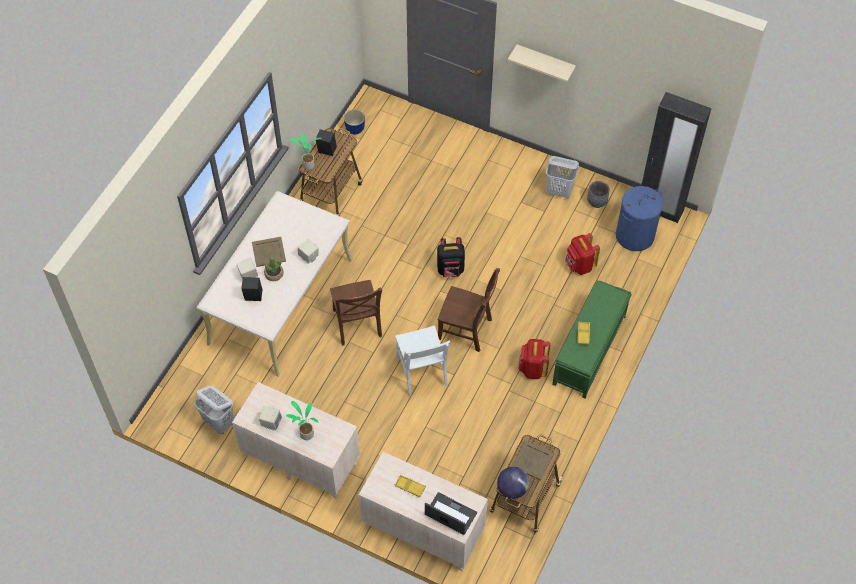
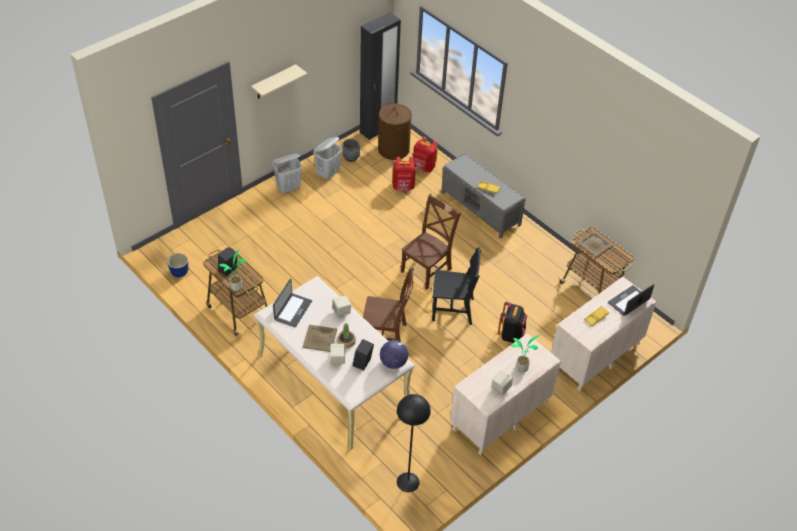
camera: 70 degrees left, 10 degrees down
(189, 404) = (408, 482): none -> black floor lamp
(219, 423) = (438, 464): white laundry basket -> white laundry basket (288, 188)
(293, 217) = (292, 310): none -> laptop
(421, 372) = (453, 310): white chair -> black chair
(450, 270) = (365, 260): black backpack -> black backpack (511, 334)
(512, 489) = (615, 263): globe -> globe (393, 363)
(532, 369) = (482, 244): red backpack -> red backpack (423, 168)
(589, 351) = (481, 209): green bench -> grey bench
(635, 236) = (394, 150): blue laundry basket -> brown laundry basket

